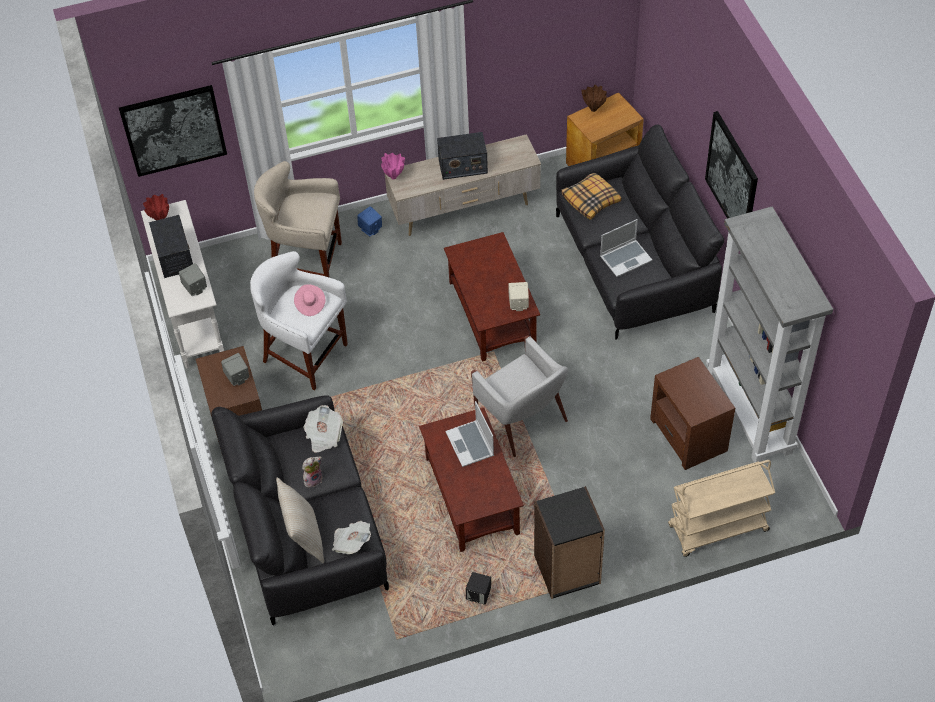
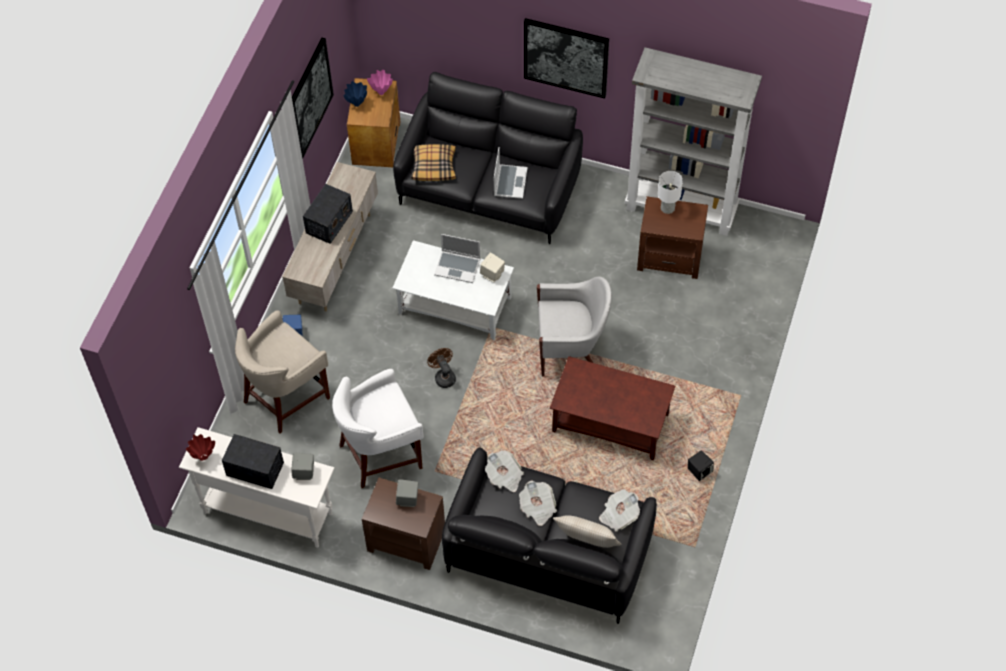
camera: 55 degrees left, 5 degrees up
(173, 130) = (169, 375): picture -> picture (310, 98)
(310, 305) = (386, 405): pink hat -> none
(313, 479) = (538, 508): plush toy -> newspaper
(394, 177) = (296, 274): pink vase -> pink vase (382, 93)
(415, 349) = (443, 376): none -> brown fan
(471, 444) = (595, 385): laptop -> laptop (458, 267)
(492, 314) = (456, 305): brown coffee table -> white coffee table
(567, 570) = (722, 403): black bookcase -> none
(594, 110) = (357, 104): brown vase -> blue vase
(701, 380) = (668, 208): none -> white table lamp
(717, 529) = (760, 293): beige cart -> none

